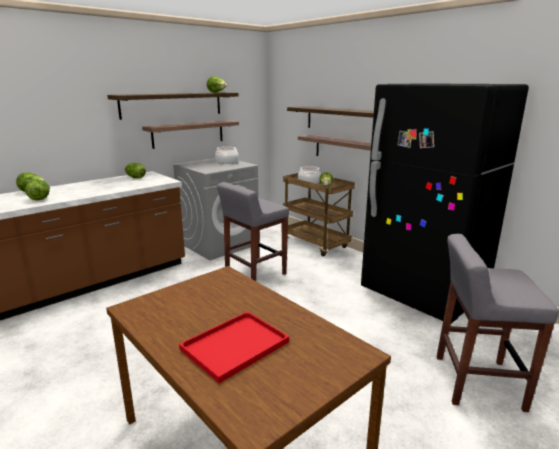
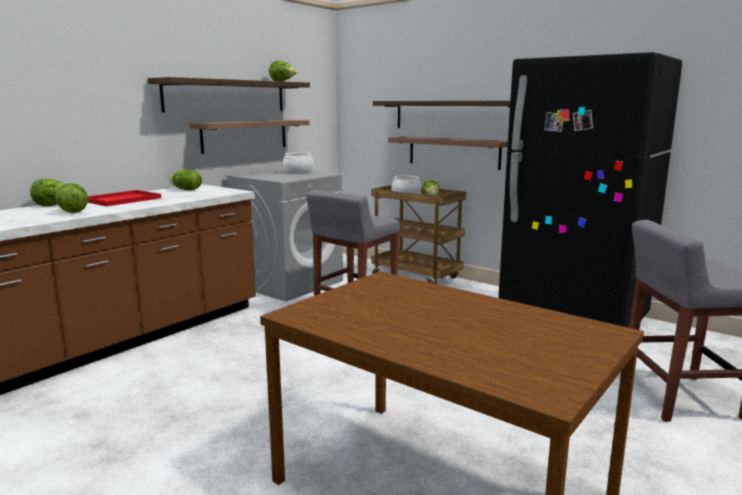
camera: 10 degrees left, 5 degrees down
(234, 347) = (460, 337): red tray -> red tray (121, 200)

